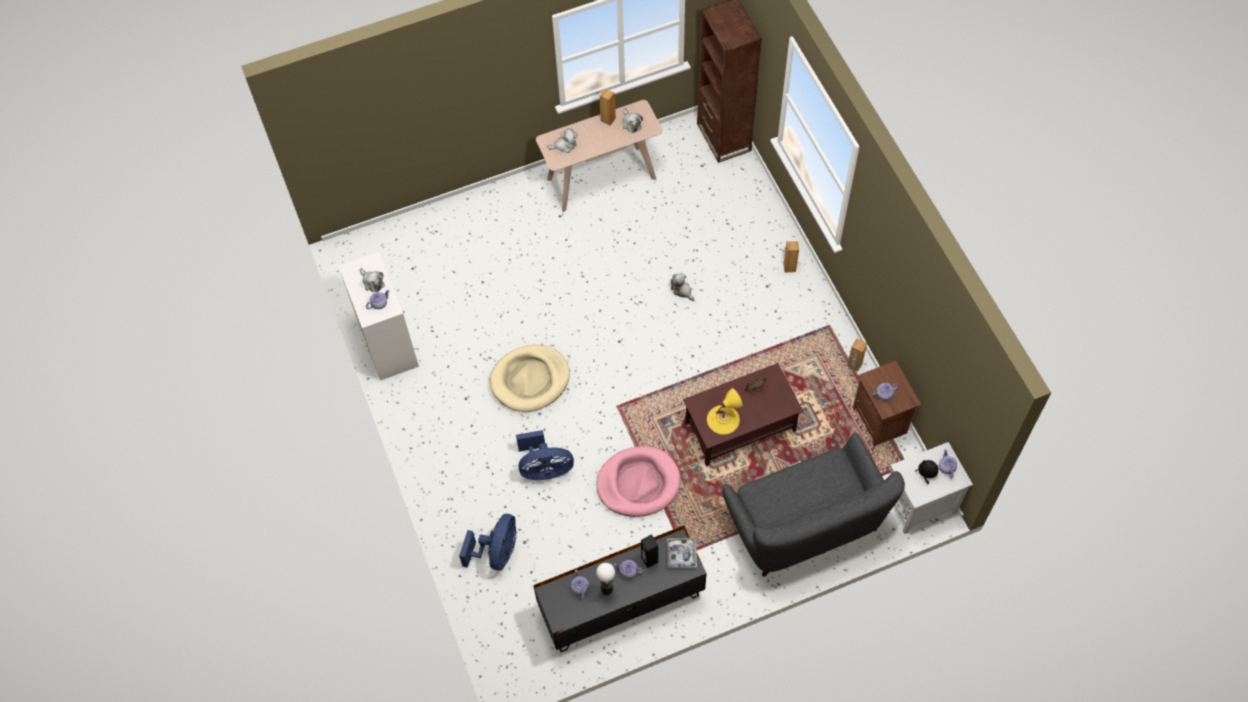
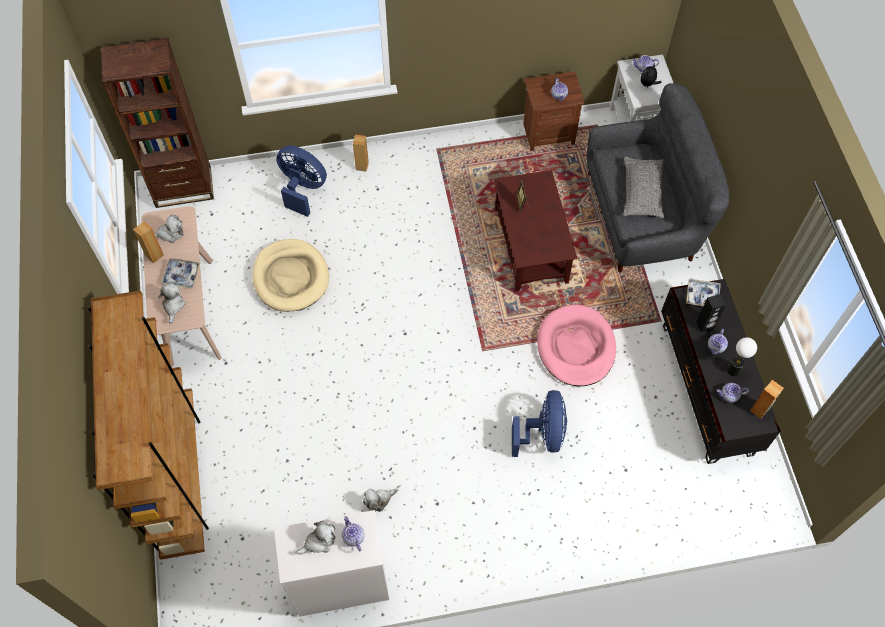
camera: 80 degrees left, 0 degrees up
(454, 213) = (180, 477): none -> brown bookcase
(497, 552) = (633, 500): blue fan -> blue fan (302, 189)
(530, 380) = (430, 430): beige dog bed -> beige dog bed (291, 277)
(594, 143) = (181, 275): none -> tray
(682, 290) = (360, 263): plush toy -> plush toy (379, 500)
(723, 419) = (547, 237): yellow table lamp -> none
(799, 496) = (642, 192): none -> grey pillow
(854, 365) = (485, 139): brown speaker -> brown speaker (759, 410)

